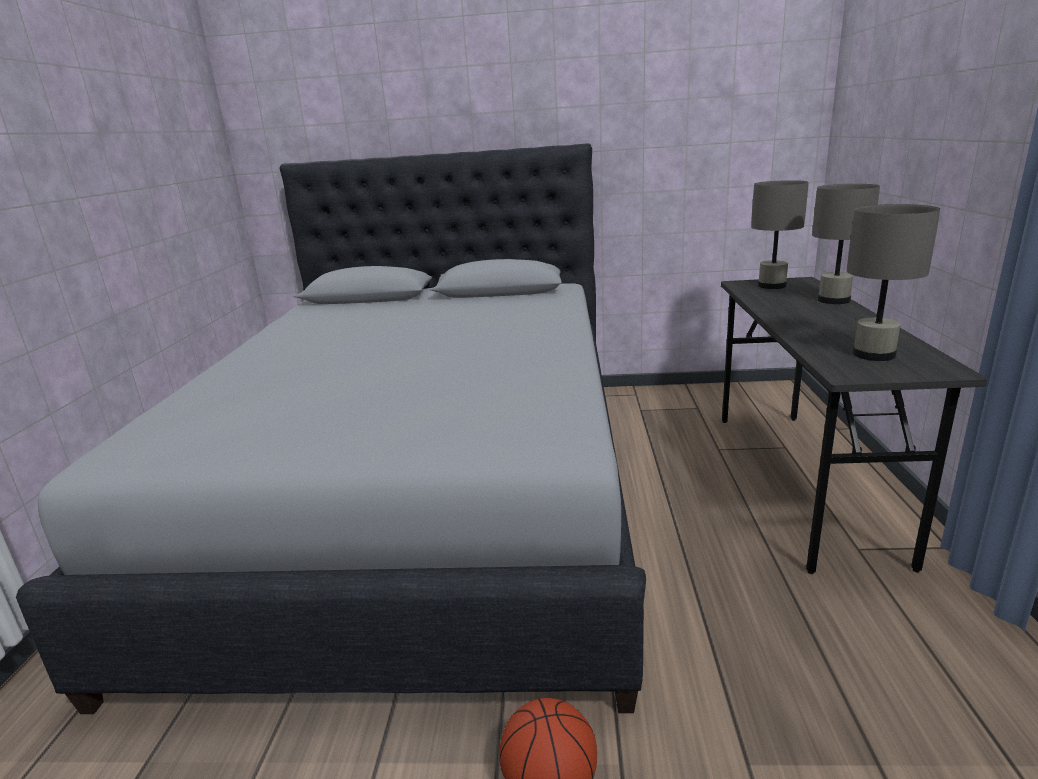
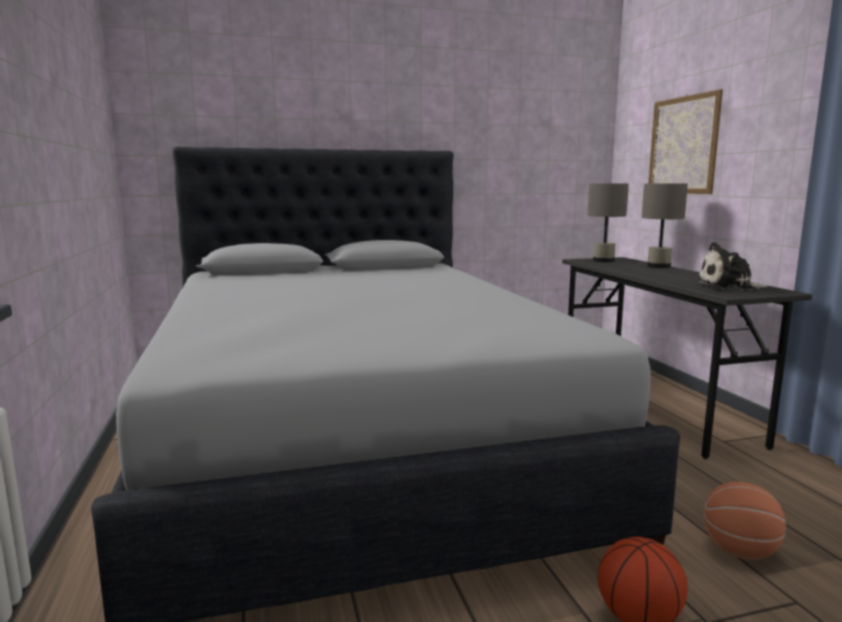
camera: 20 degrees left, 10 degrees down
(745, 723) = (739, 552): none -> basketball
(874, 355) = (729, 287): grey table lamp -> plush toy
(899, 121) = (683, 144): none -> picture

